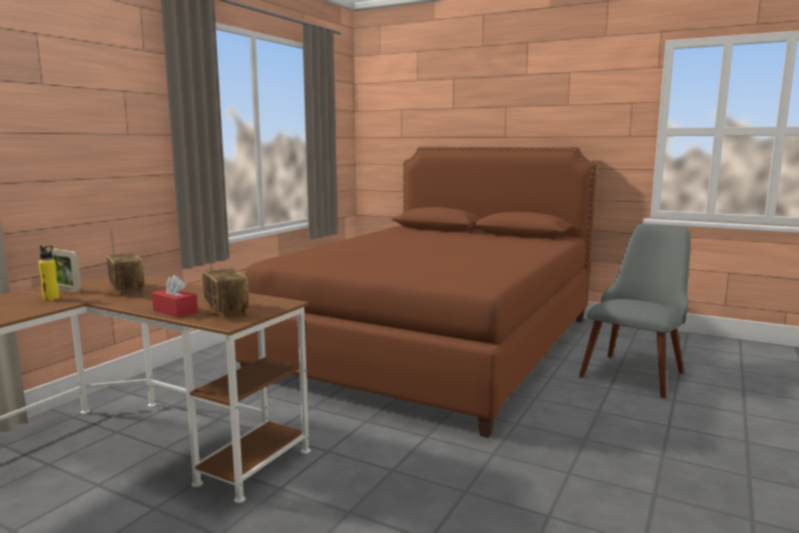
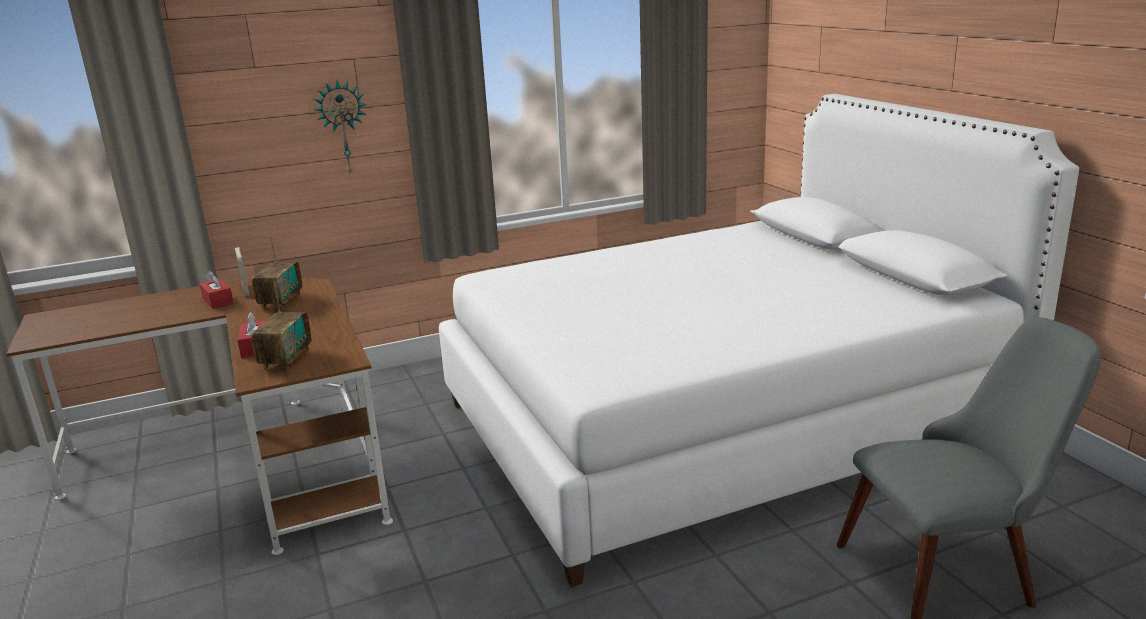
camera: 40 degrees right, 10 degrees up
(51, 298) = (218, 301): yellow bottle -> red tissue box
(115, 149) = (343, 127): none -> wall clock
(436, 345) = (718, 421): brown bed -> white bed

